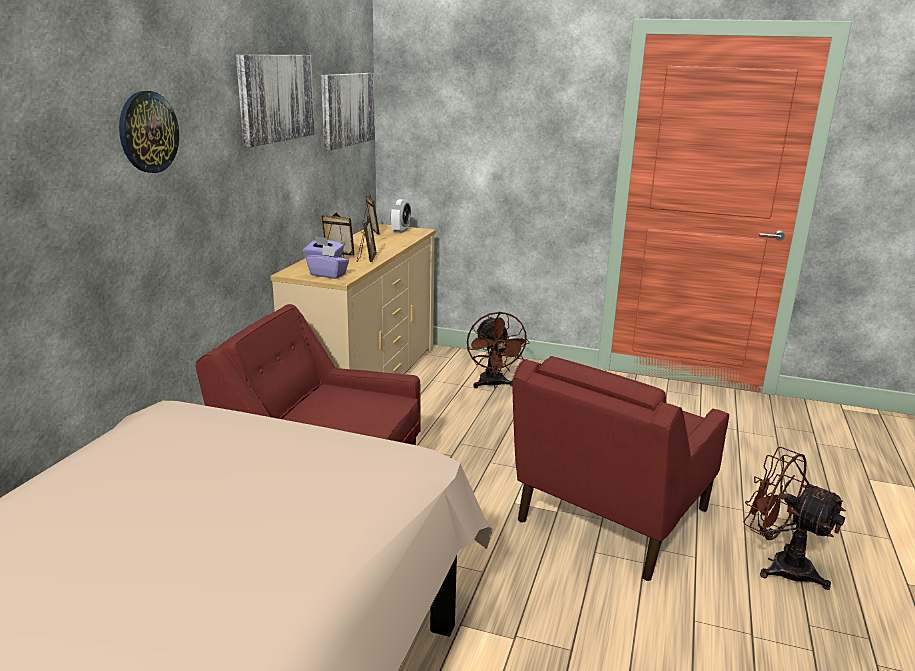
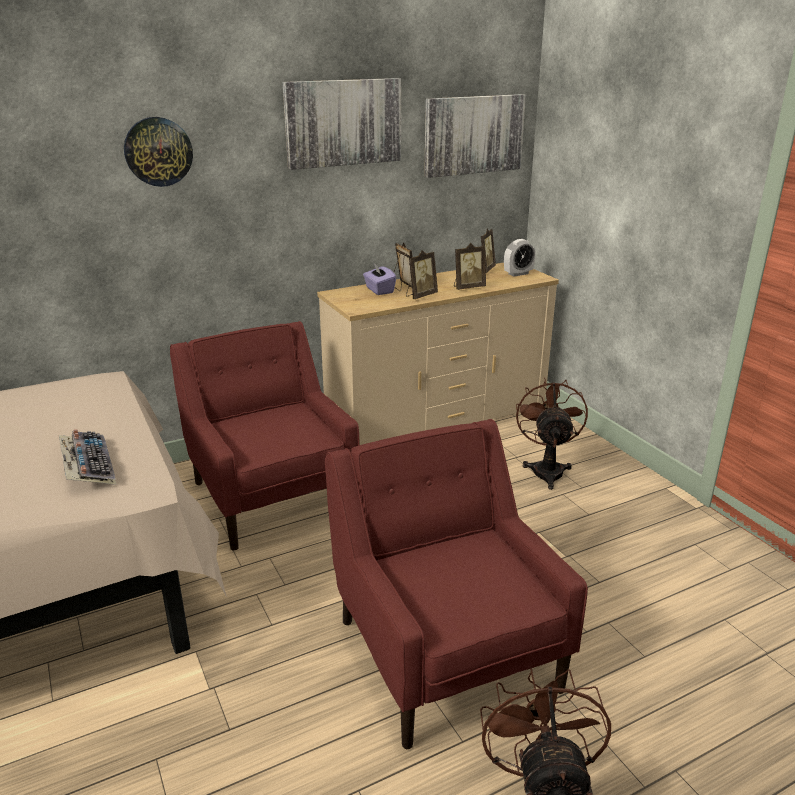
camera: 45 degrees right, 5 degrees up
(328, 275) = (357, 302): purple tissue box -> none
(342, 470) = (87, 466): none -> keyboard
(387, 246) = (468, 287): none -> picture frame
(493, 385) = (547, 469): brown fan -> brown fan turned 150 degrees clockwise
(611, 518) = (445, 651): red armchair -> red armchair turned 75 degrees clockwise

